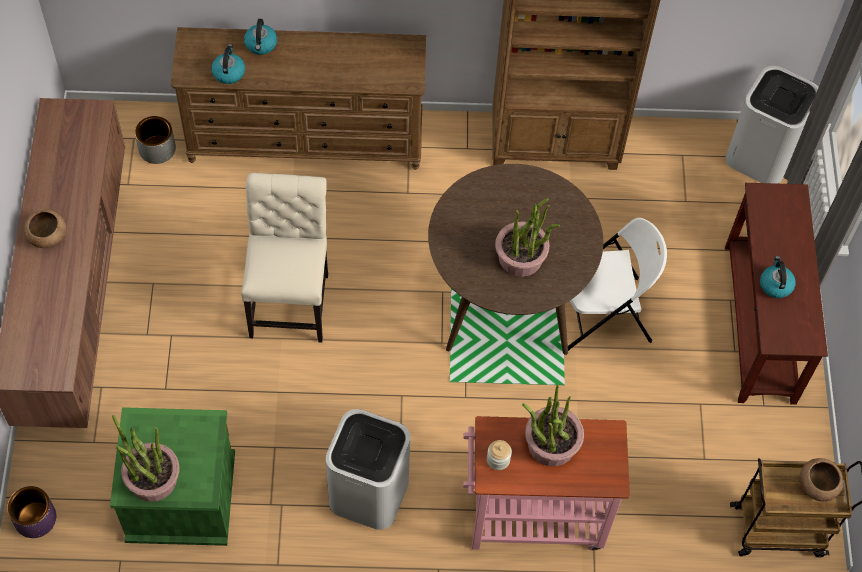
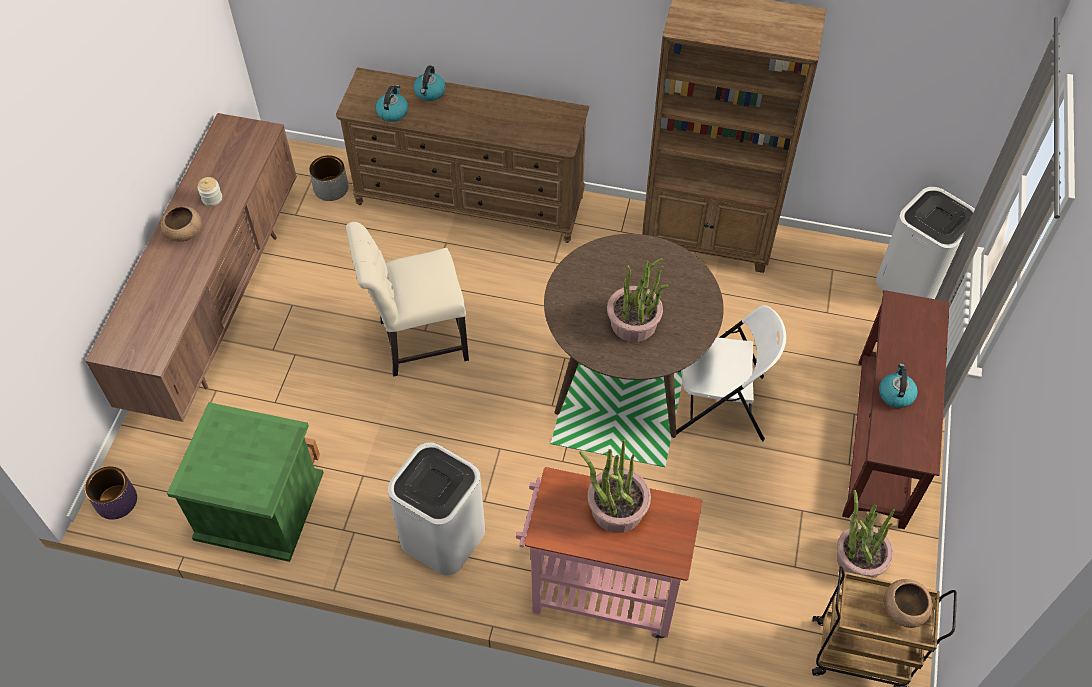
camera: 15 degrees right, 5 degrees down
(152, 479) = (216, 475): potted plant -> potted plant (859, 559)
(291, 300) = (417, 341): beige chair -> beige chair turned 120 degrees counterclockwise
(498, 459) = (556, 515): jar -> jar (212, 198)

